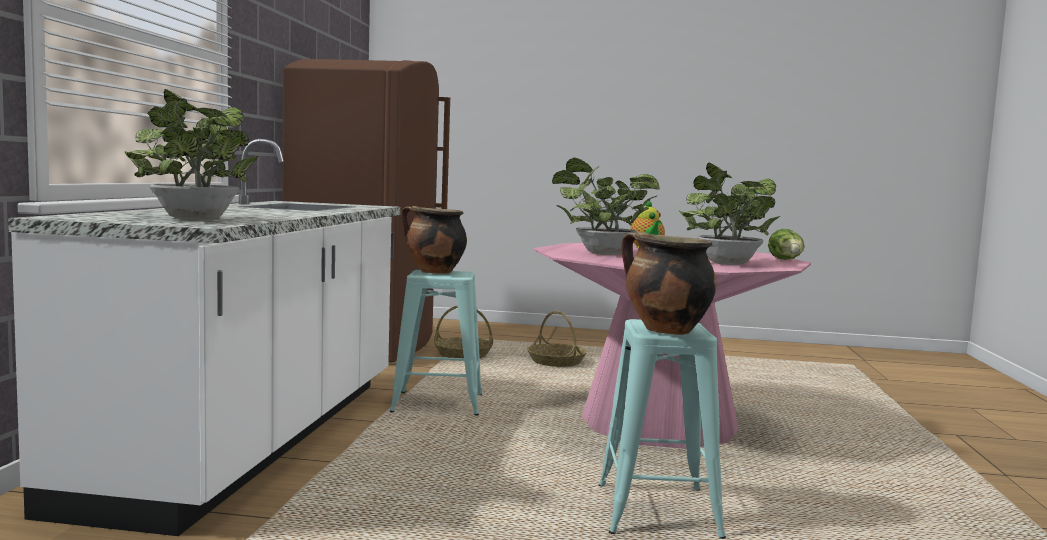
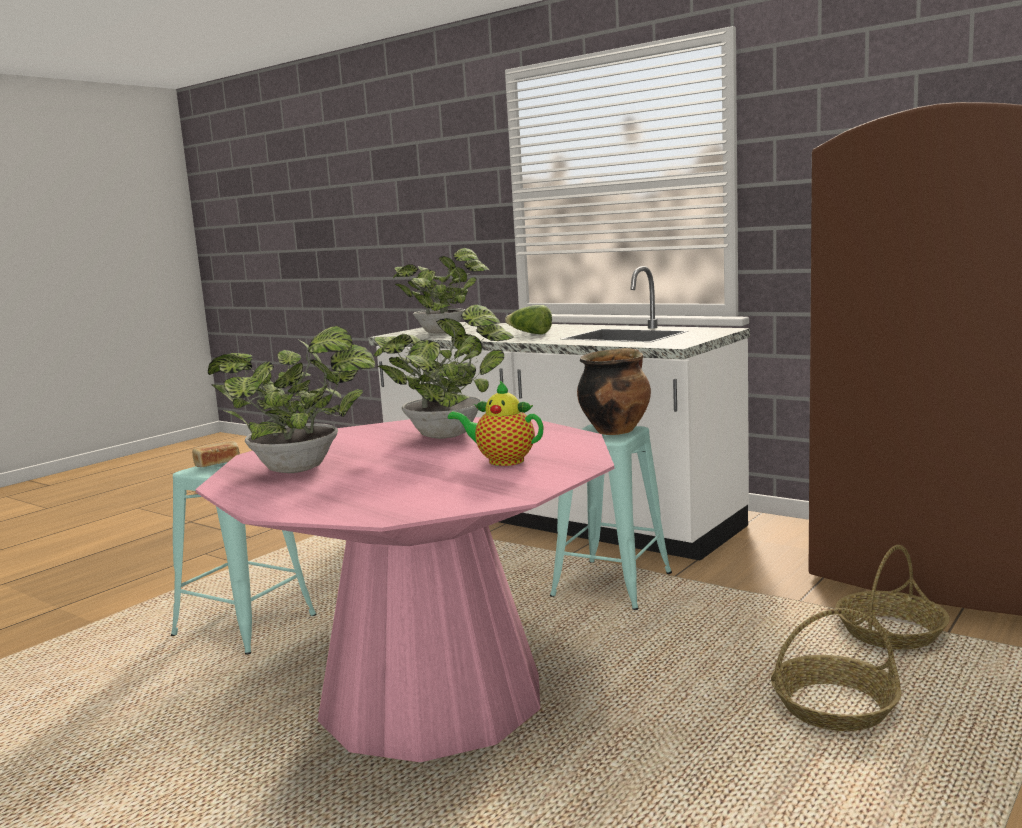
camera: 120 degrees right, 5 degrees up
(664, 330) = (217, 464): cooking pot -> bread
(787, 260) = (276, 507): lettuce -> lettuce (530, 333)

